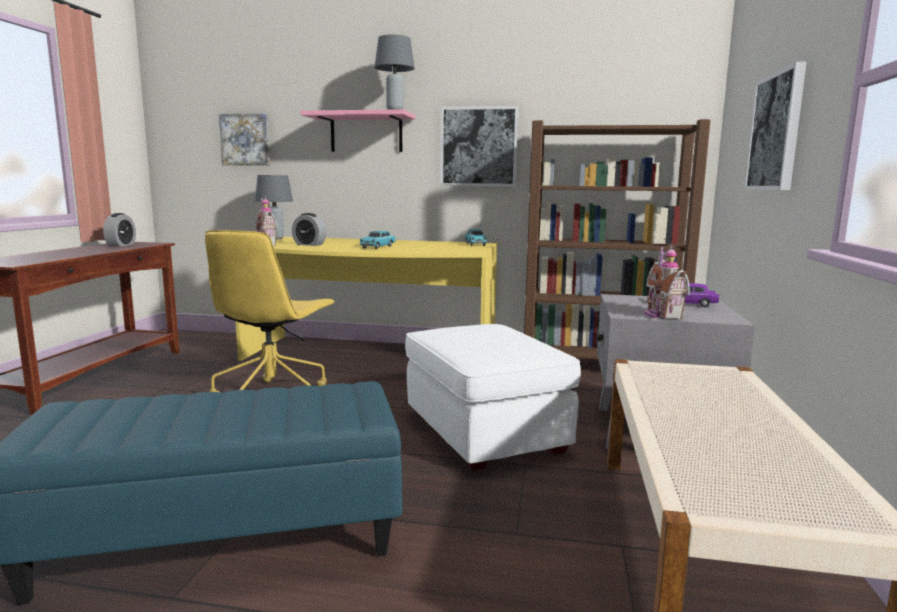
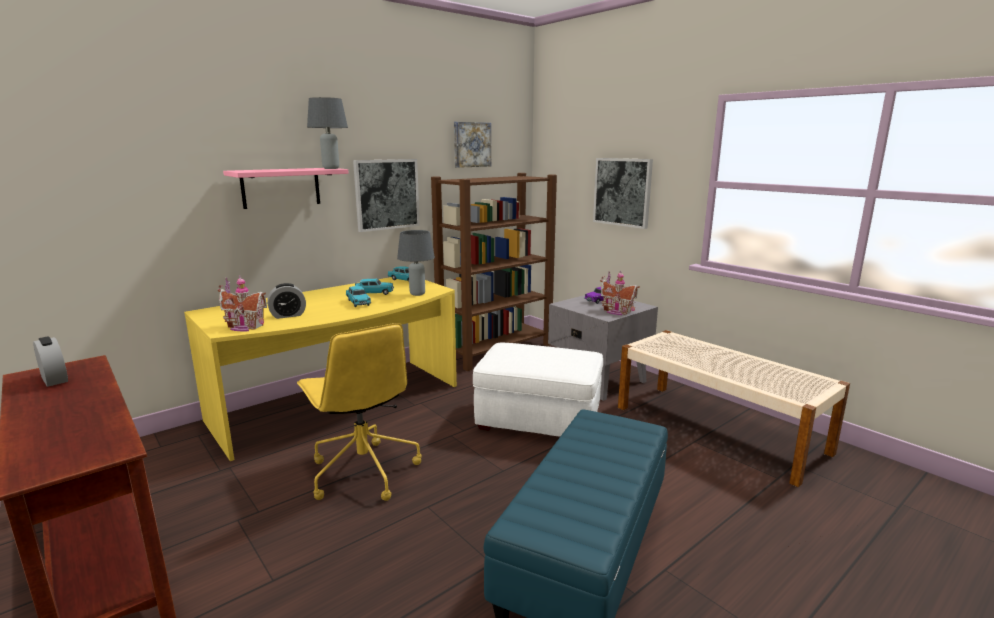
camera: 50 degrees left, 5 degrees up
(246, 140) = (122, 203): picture -> picture (471, 144)
(275, 238) = (204, 315): grey table lamp -> grey table lamp (417, 294)
(414, 245) = (373, 293): none -> turquoise toy car

